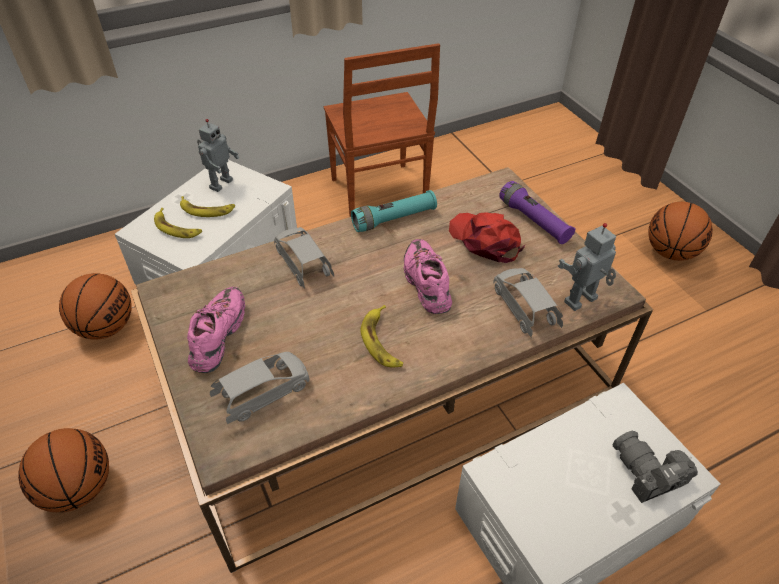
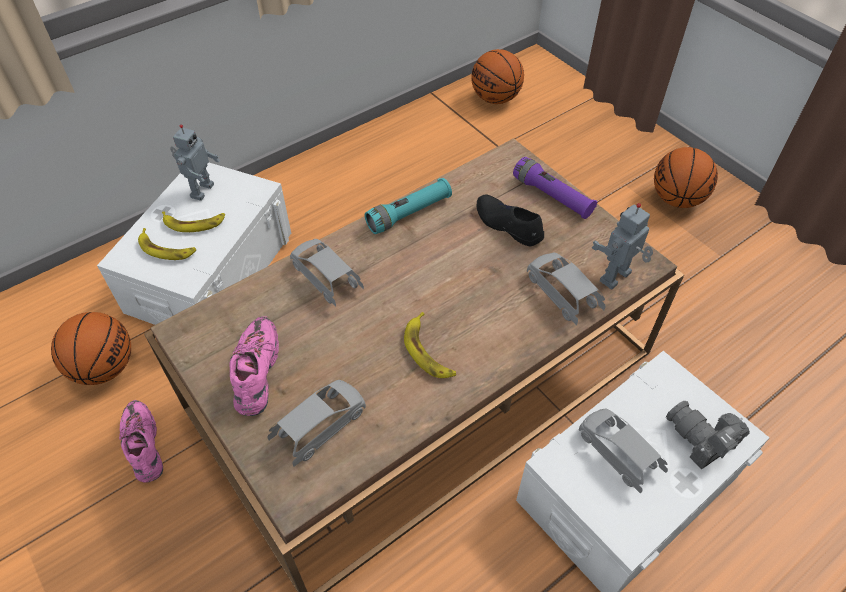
camera: 10 degrees left, 5 degrees up
(78, 488) = (122, 549): basketball -> basketball (495, 98)
(377, 193) = (366, 172): brown chair -> none
(426, 284) = (458, 281): pink shoe -> pink shoe (144, 446)
(485, 240) = (508, 225): red cap -> black shoe
(557, 473) = (618, 453): none -> grey toy car

